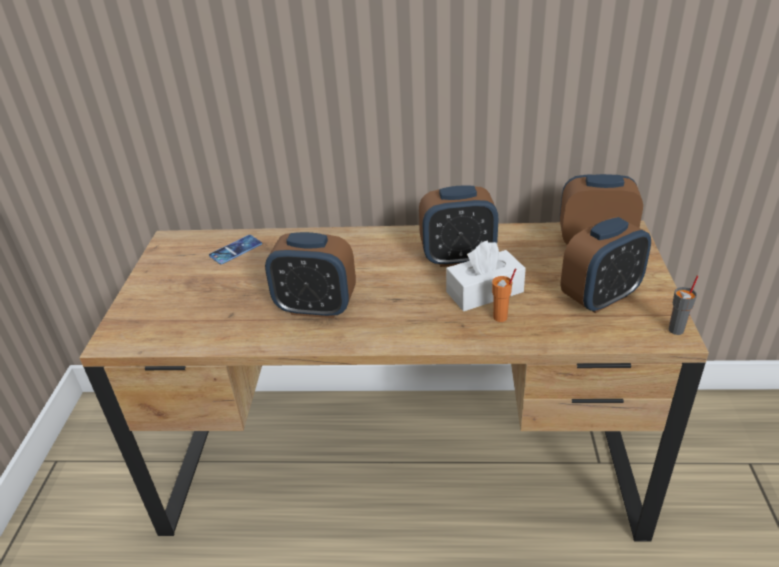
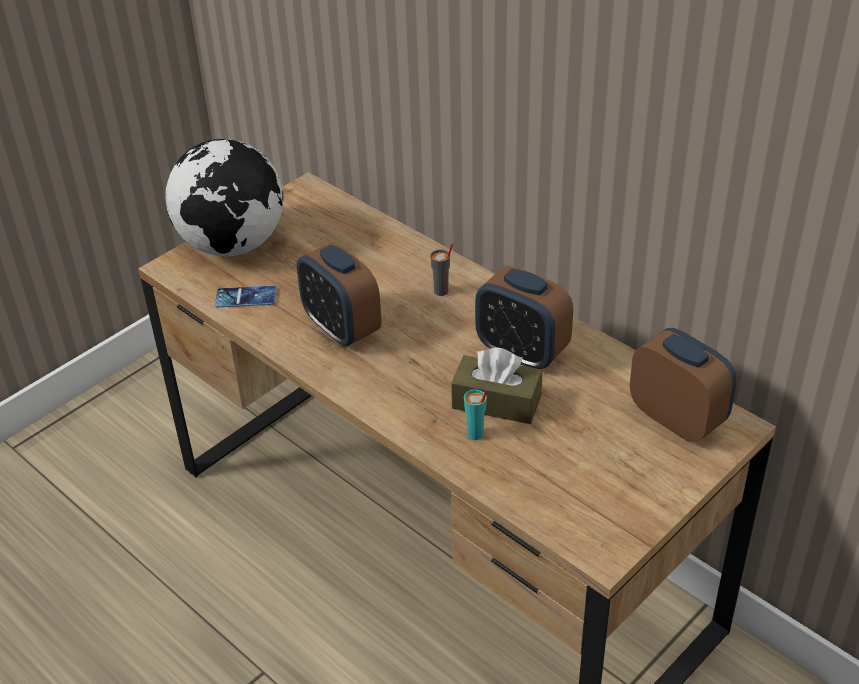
camera: 40 degrees right, 5 degrees up
(152, 300) = (233, 245): none -> globe
(235, 250) = (346, 230): phone -> phone (246, 297)
(484, 292) = (496, 402): white tissue box -> brown tissue box
(500, 317) = (475, 435): orange cup -> turquoise cup
(600, 297) = (593, 475): alarm clock -> none
(676, 330) = (614, 551): grey cup -> grey cup (441, 291)

